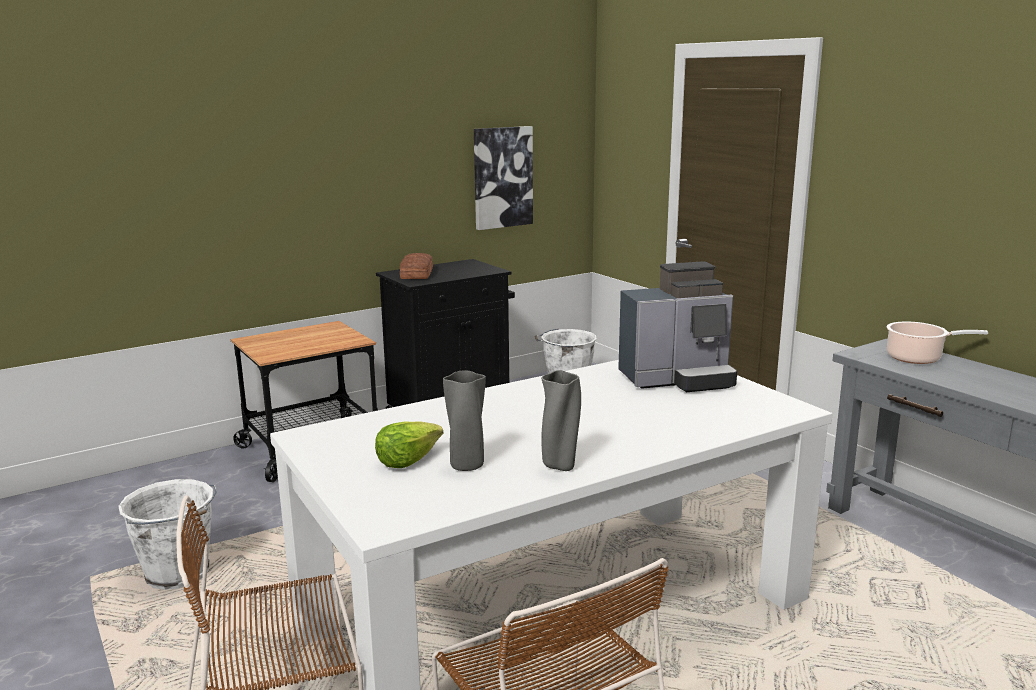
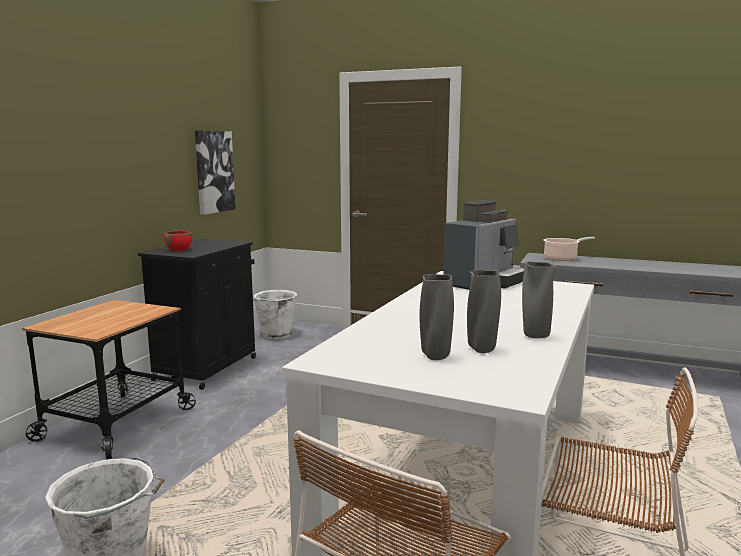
camera: 35 degrees left, 5 degrees down
(407, 460) = (435, 356): lettuce -> grey vase
(418, 273) = (179, 250): bread -> red bowl

